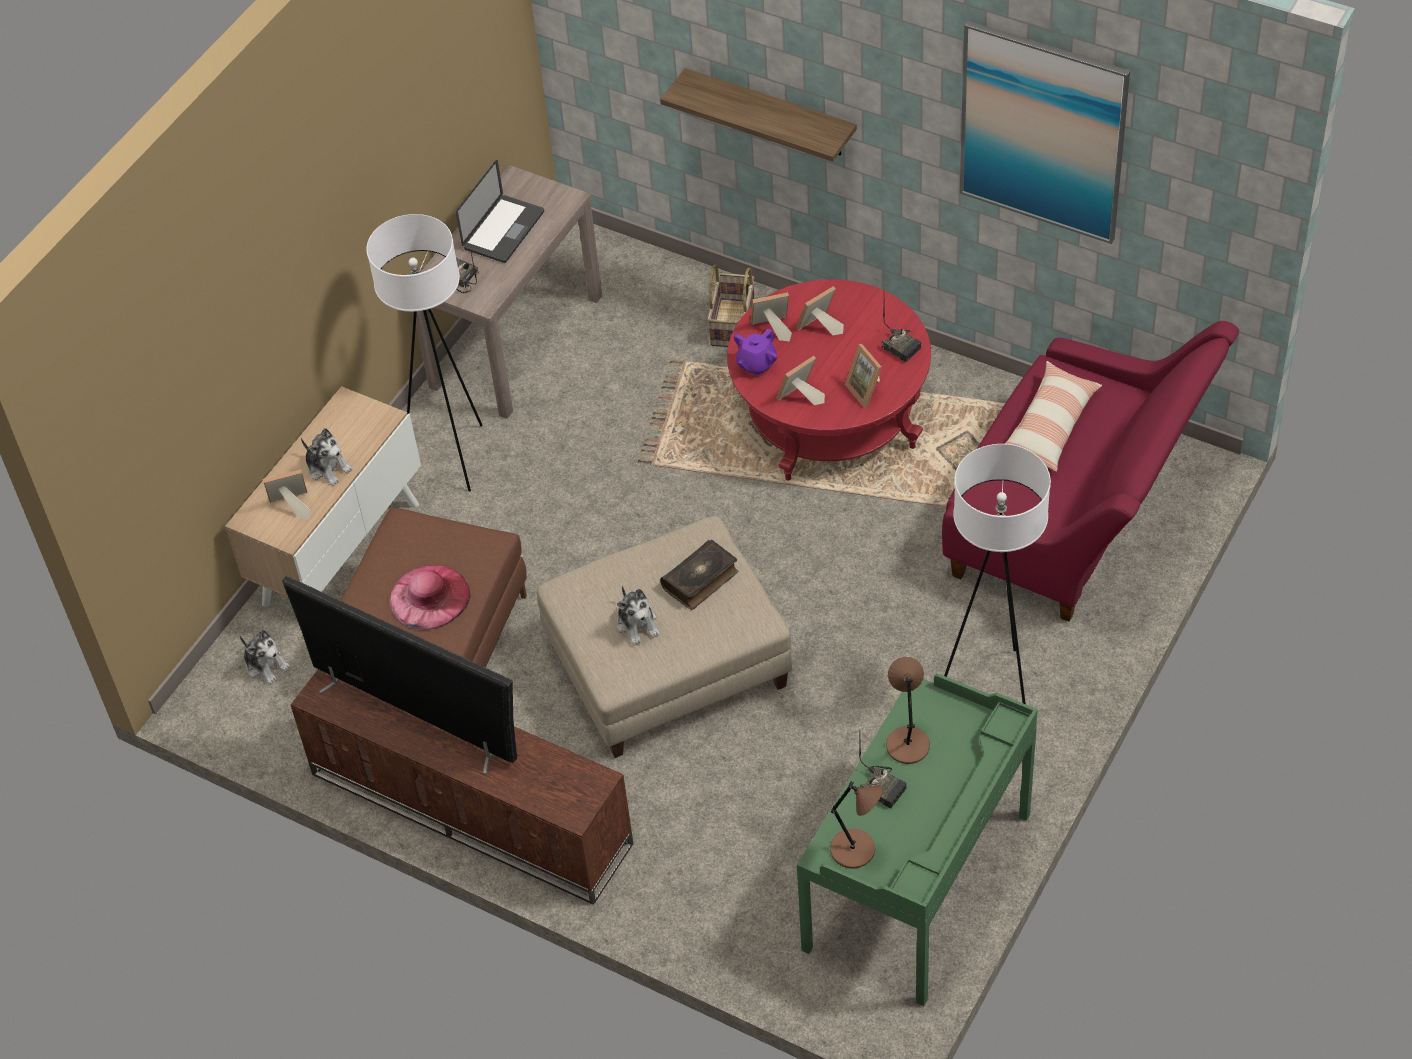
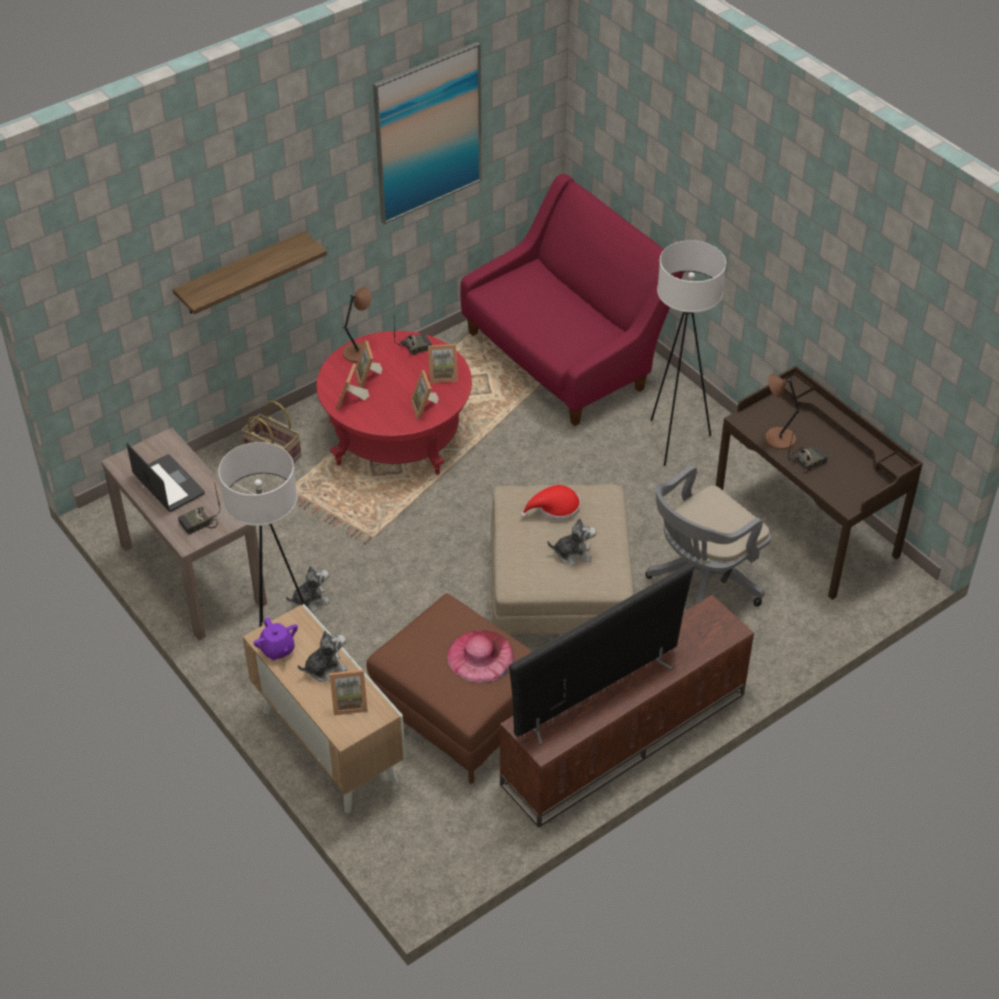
camera: 70 degrees left, 5 degrees down
(266, 665) = (412, 827): plush toy -> plush toy (310, 600)
(291, 506) = (349, 703): picture frame -> picture frame turned 105 degrees counterclockwise
(701, 580) = (555, 508): book -> red hat
(756, 364) = (378, 418): purple teapot -> purple teapot (277, 650)
(756, 801) = (702, 581): none -> grey office chair
(855, 850) = (850, 489): brown table lamp -> brown table lamp (358, 352)
(919, 882) = (806, 526): green desk -> brown desk
(1051, 425) = (533, 307): pillow -> none

